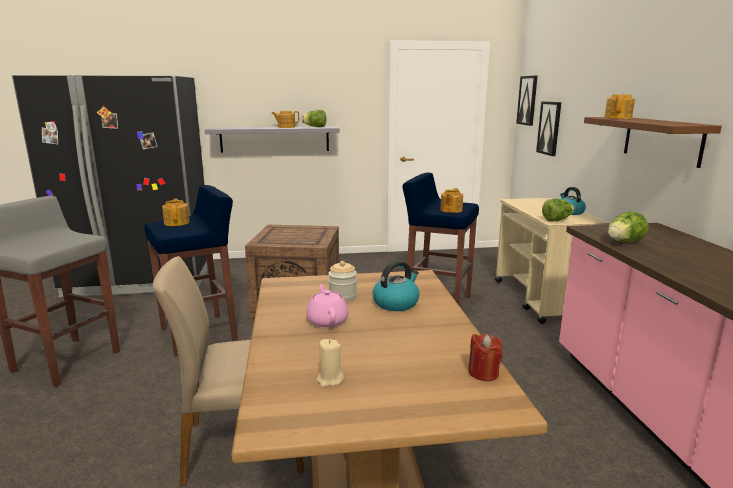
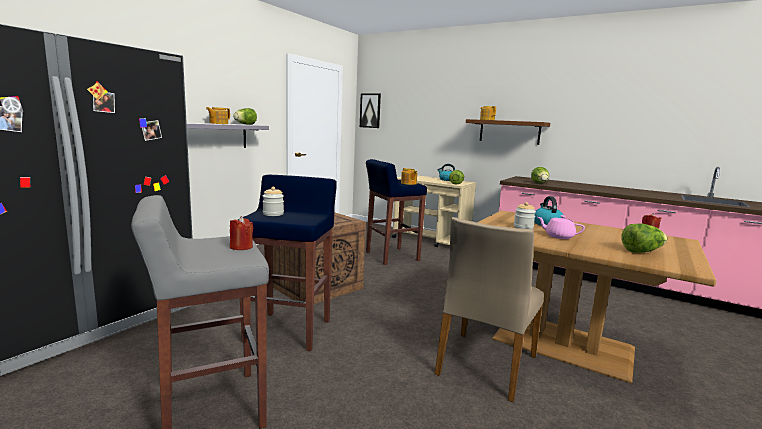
camera: 50 degrees left, 5 degrees down
(60, 244) = (241, 247): none -> red candle
(177, 222) = (273, 214): teapot -> jar
(330, 380) = (641, 251): beige candle -> lettuce
(549, 128) = (400, 129): picture -> none

